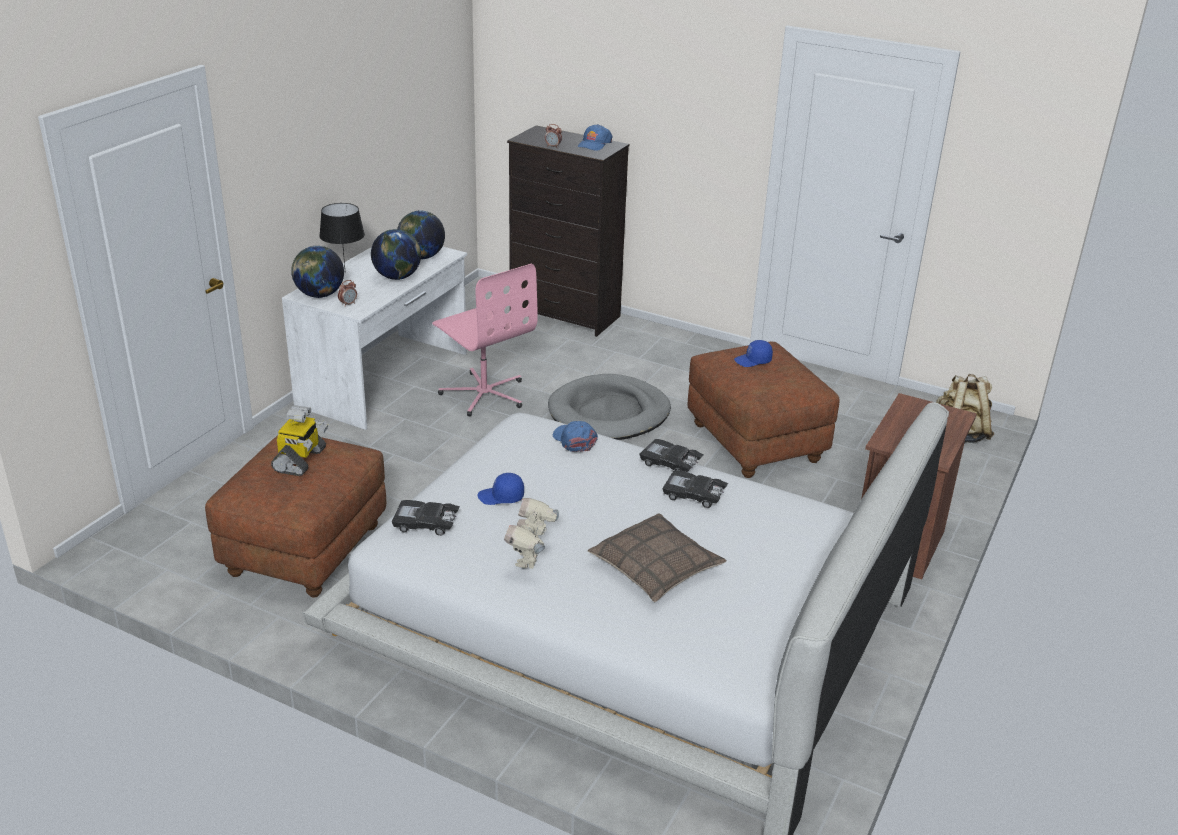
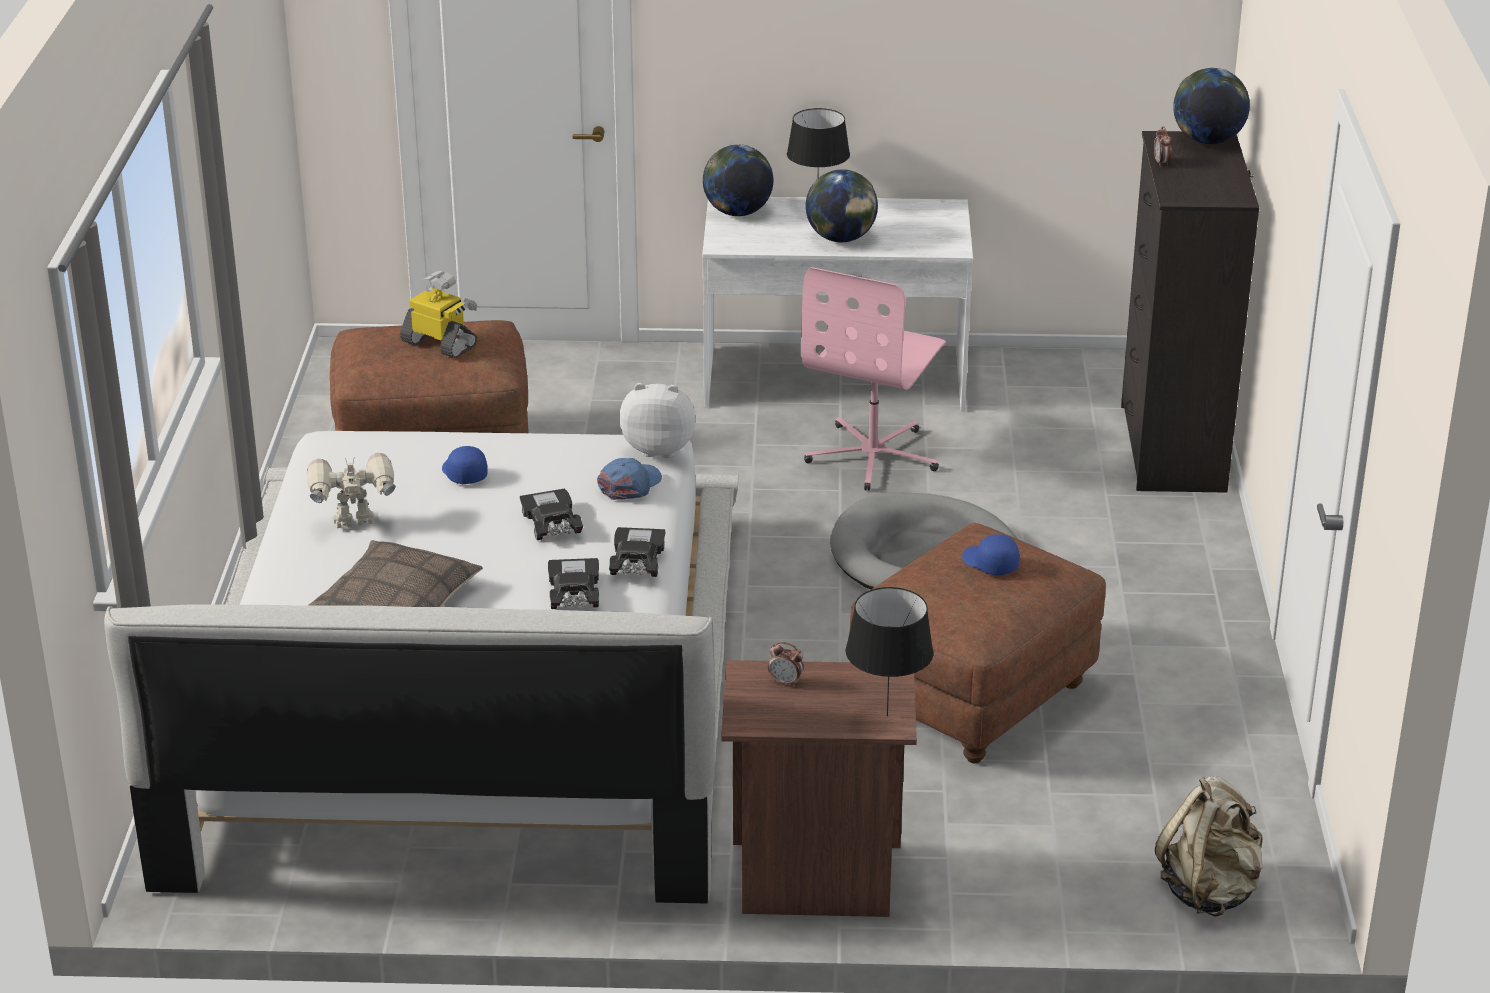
camera: 65 degrees right, 0 degrees up
(300, 460) = (440, 344): toy robot -> toy robot turned 135 degrees counterclockwise
(348, 304) = (734, 235): alarm clock -> alarm clock (785, 682)
(421, 257) = (918, 235): globe -> globe (1207, 141)
(426, 523) = (377, 446): black toy car -> black toy car (551, 524)
(534, 419) = (659, 449): none -> plush toy
(594, 144) = (1216, 185): blue cap -> none
(950, 415) = (886, 716): none -> black table lamp

